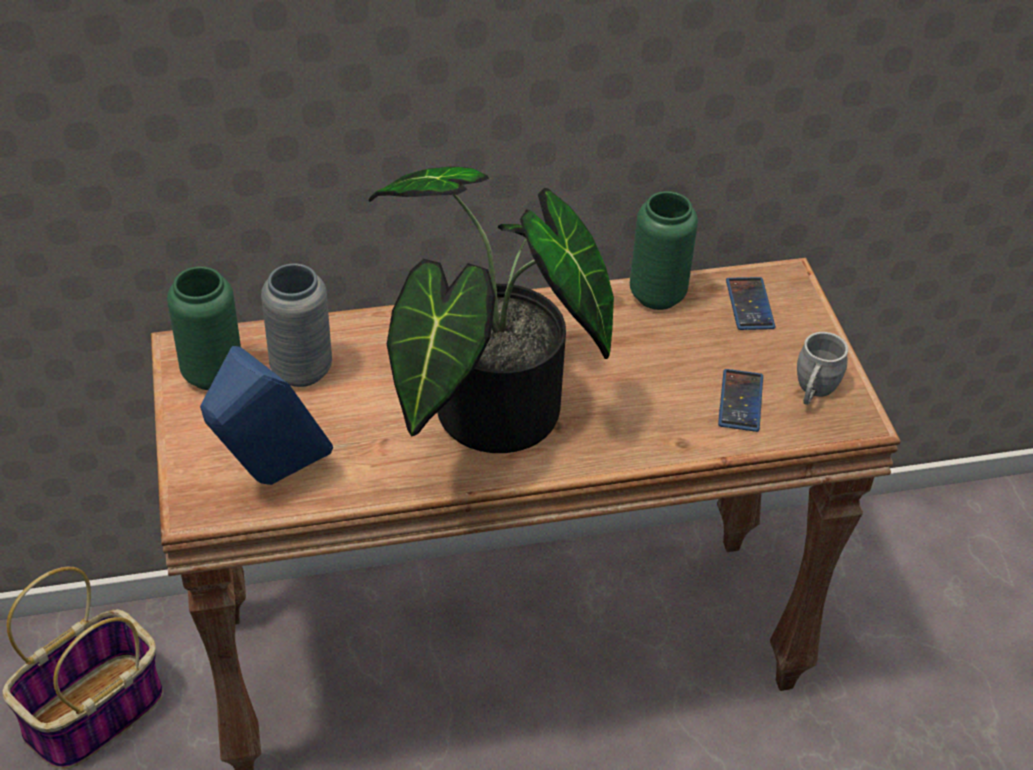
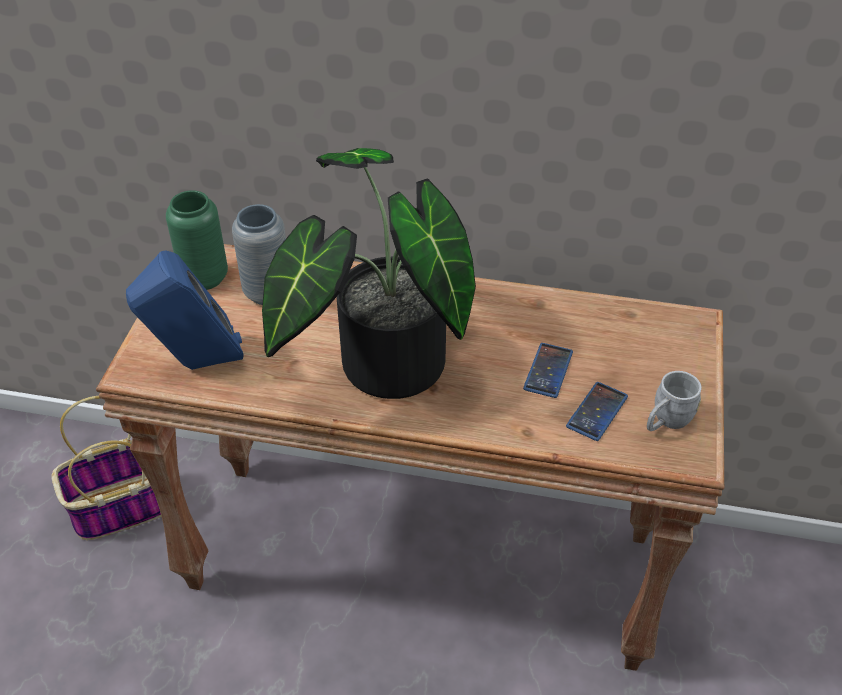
camera: 25 degrees right, 0 degrees up
(657, 295) = (575, 308): green vase -> none
(749, 304) = (650, 335): phone -> phone (548, 371)

